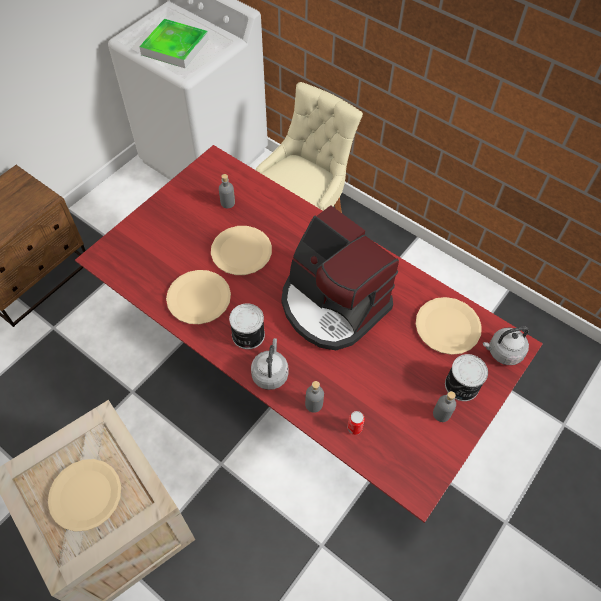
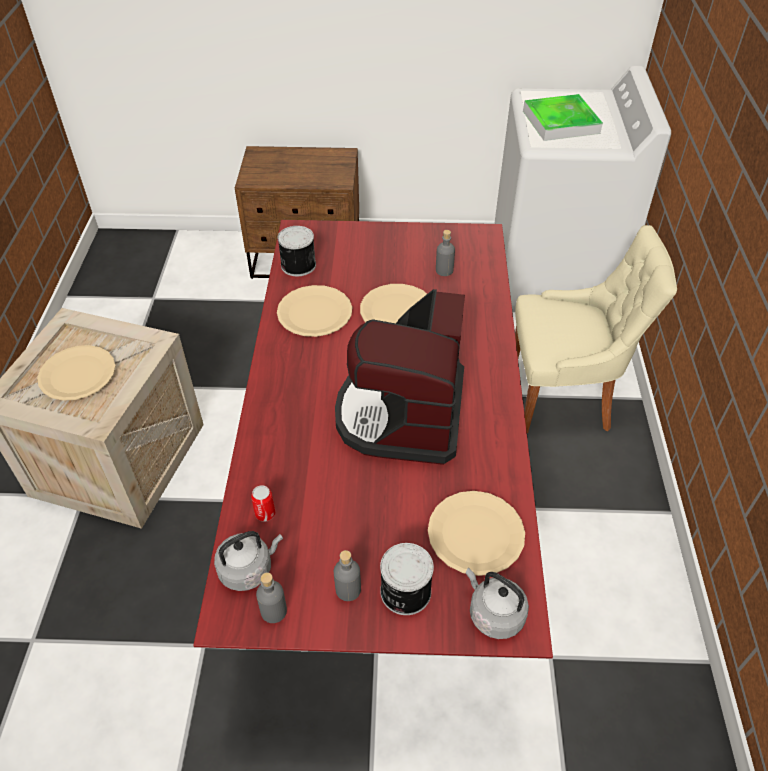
camera: 55 degrees right, 10 degrees down
(247, 335) = (304, 368): can -> can (297, 265)
(270, 373) = (275, 409): grey kettle -> grey kettle (248, 569)
(314, 404) = (267, 463): grey bottle -> grey bottle (274, 611)

